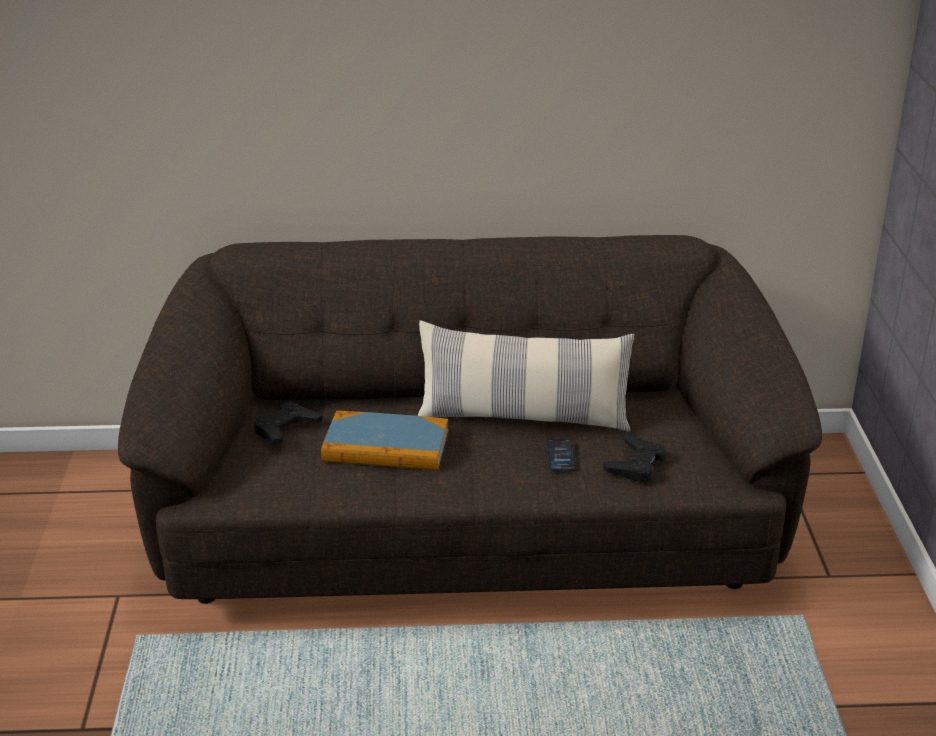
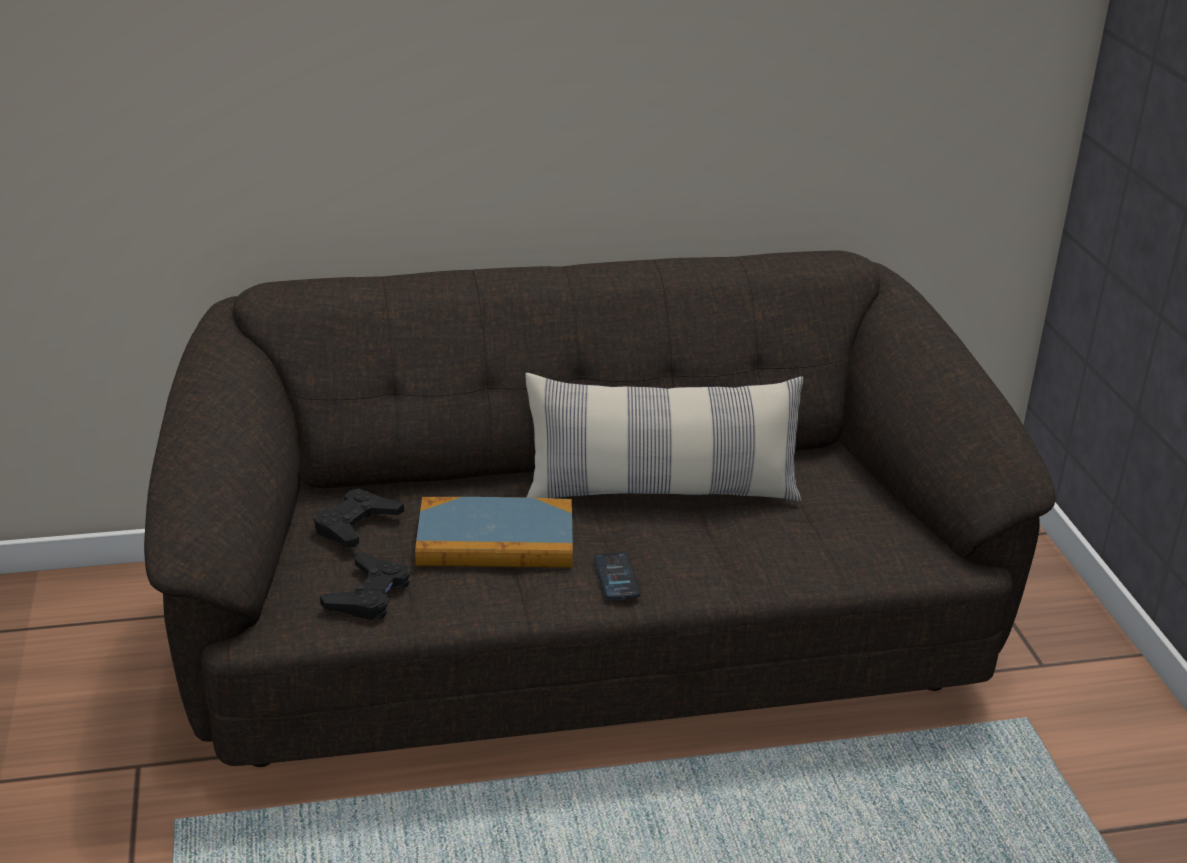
camera: 10 degrees left, 0 degrees up
(561, 456) = (724, 539): phone -> phone (616, 577)
(636, 464) = (821, 543): black game controller -> black game controller (368, 594)

